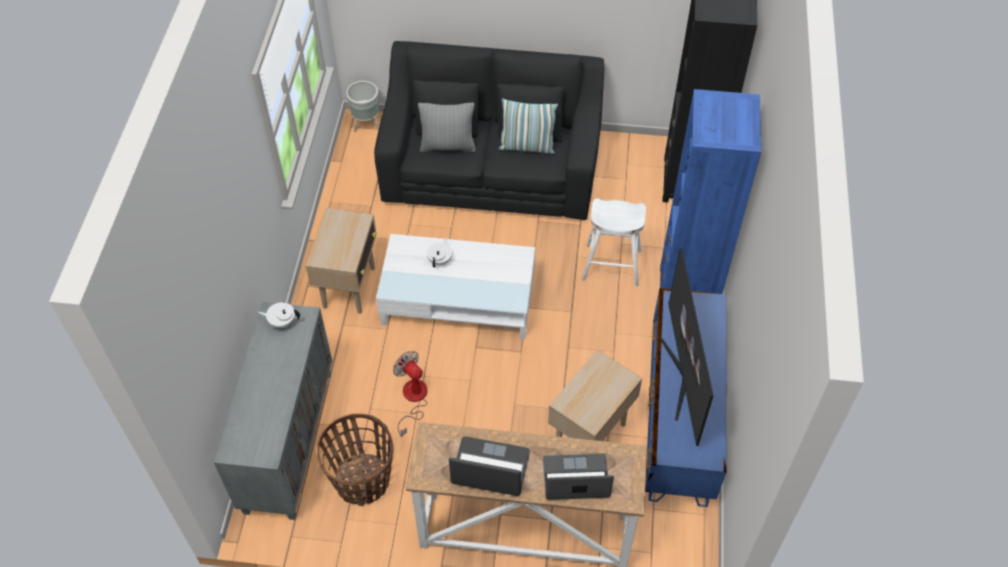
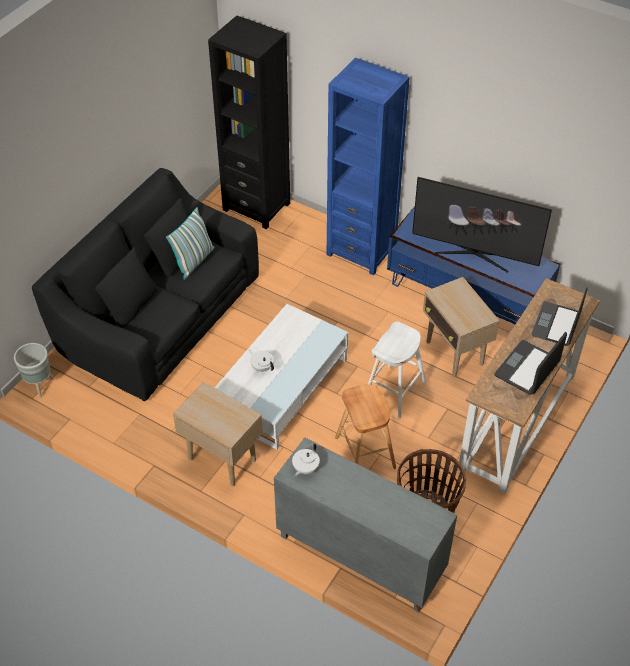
camera: 65 degrees left, 5 degrees down
(413, 399) = (365, 452): fan -> brown stool
(448, 146) = (153, 312): grey pillow -> none
(611, 265) = (307, 281): white stool -> white stool (394, 391)

